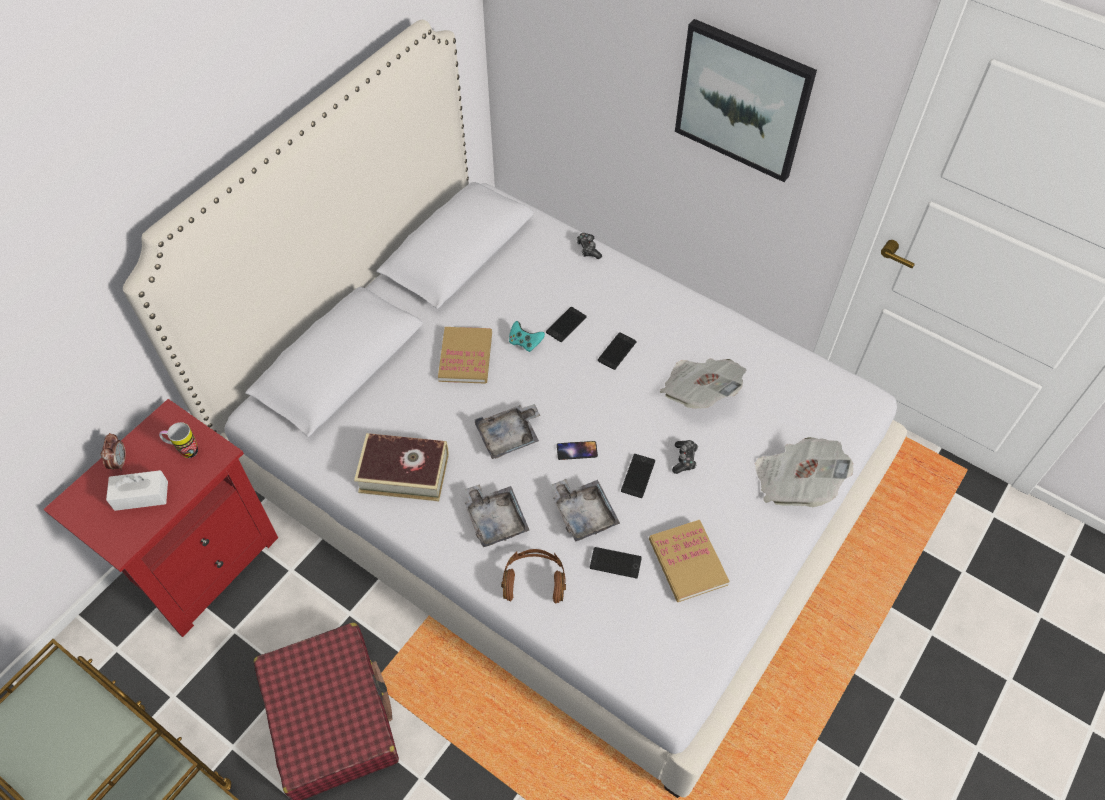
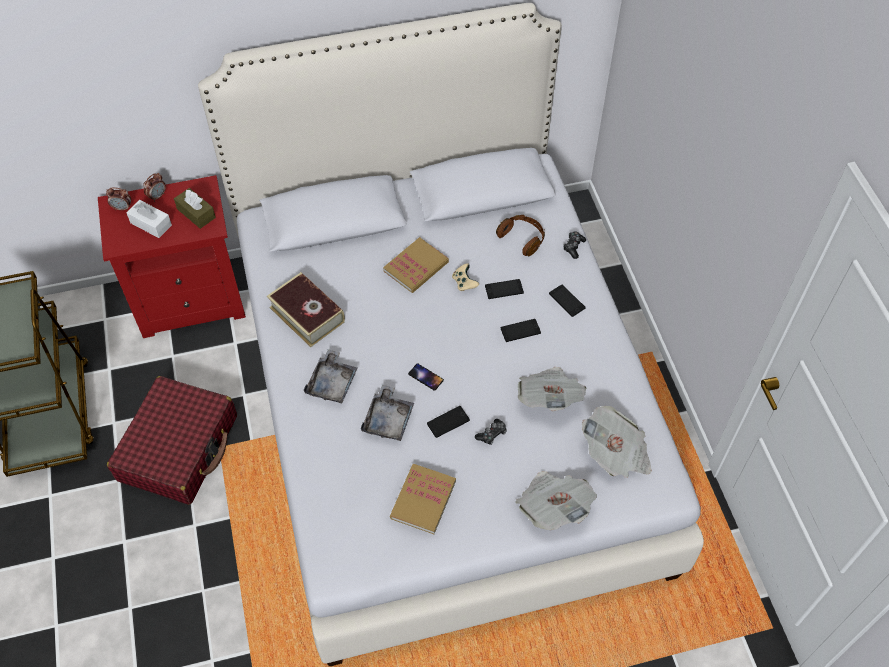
camera: 40 degrees right, 0 degrees up
(88, 501) = (122, 208): none -> alarm clock
(184, 451) = (196, 213): mug -> brown tissue box
(509, 436) = (392, 337): grey tray -> none
(525, 342) = (464, 283): turquoise game controller -> beige game controller
(534, 580) = (318, 437): brown headphones -> brown headphones (522, 238)
(615, 563) = (377, 465): phone -> phone (567, 301)
(743, 100) = (724, 193): picture -> none
(797, 401) = (615, 454): none -> newspaper

